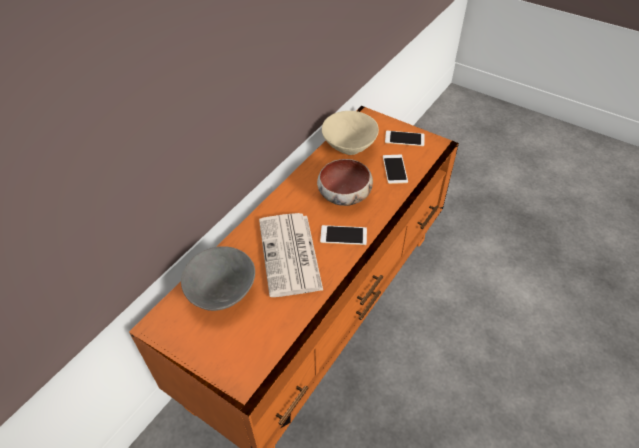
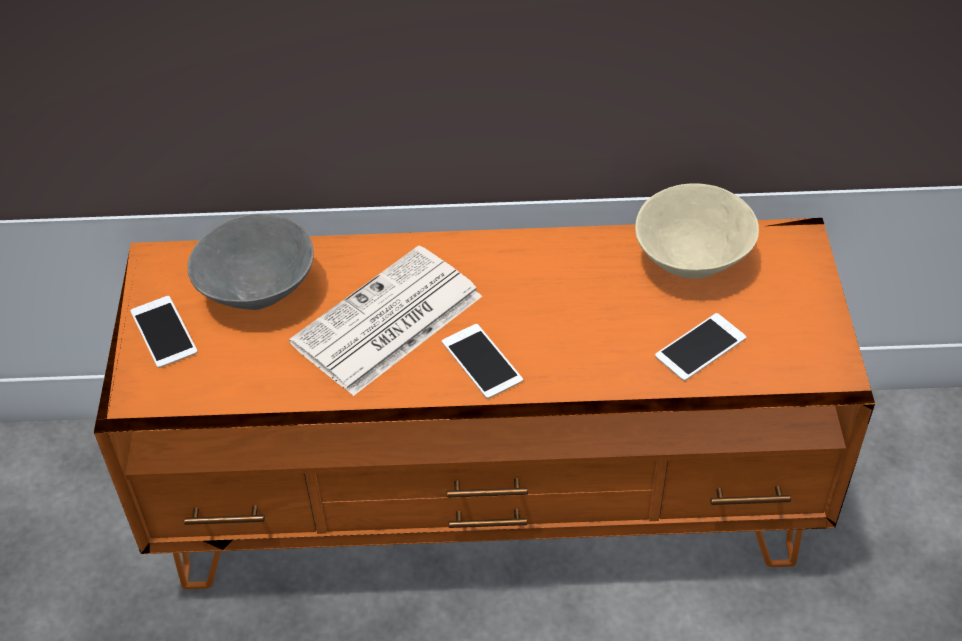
camera: 55 degrees right, 0 degrees up
(344, 196) = (569, 316): bowl -> none
(404, 139) = (796, 321): phone -> phone (164, 332)

